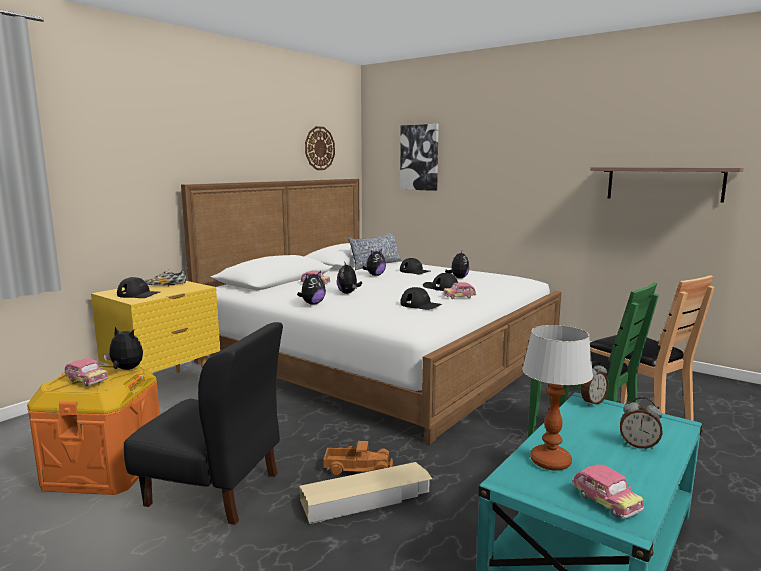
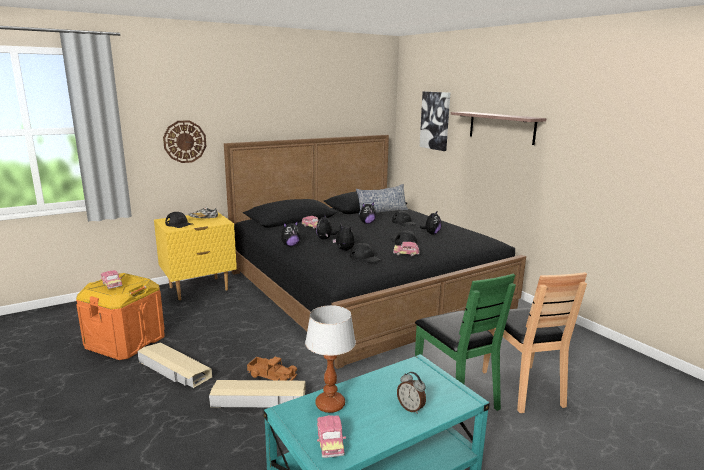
camera: 20 degrees right, 5 degrees up
(126, 369) = (139, 280): plush toy -> plush toy (344, 250)
(214, 489) = (174, 369): black chair -> beige storage box
(319, 148) = (352, 110): wall clock -> wall clock (185, 141)
(380, 356) = (364, 289): white bed -> black bed
(592, 402) = (421, 365): alarm clock -> none
(664, 183) = (624, 169): shelf -> shelf (501, 127)

